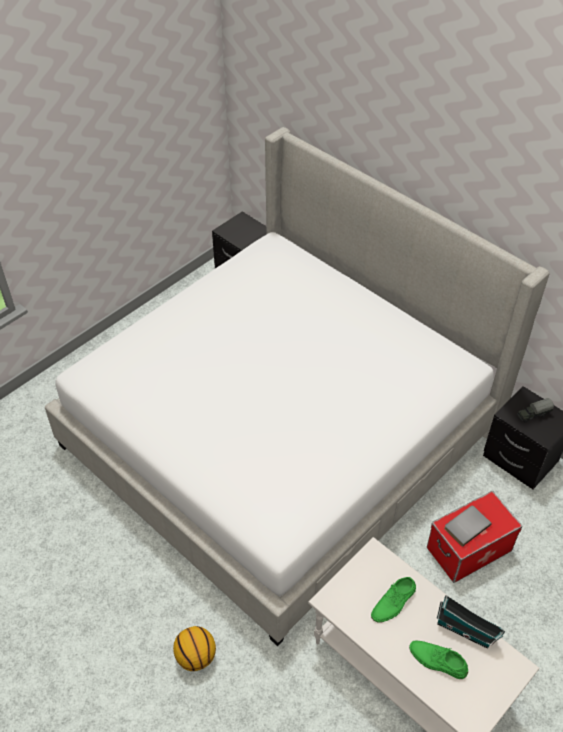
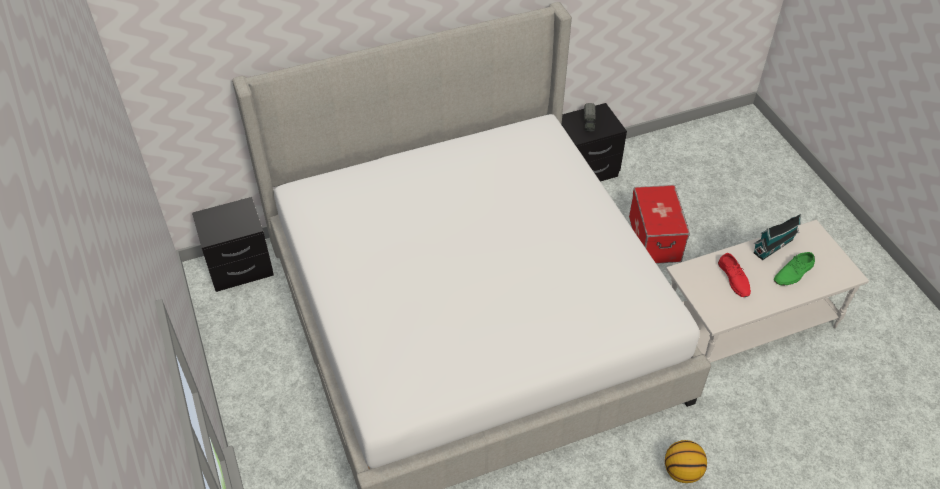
camera: 65 degrees left, 0 degrees up
(394, 602) = (734, 278): green shoe -> red shoe
(466, 525) = (659, 216): grey book -> none

